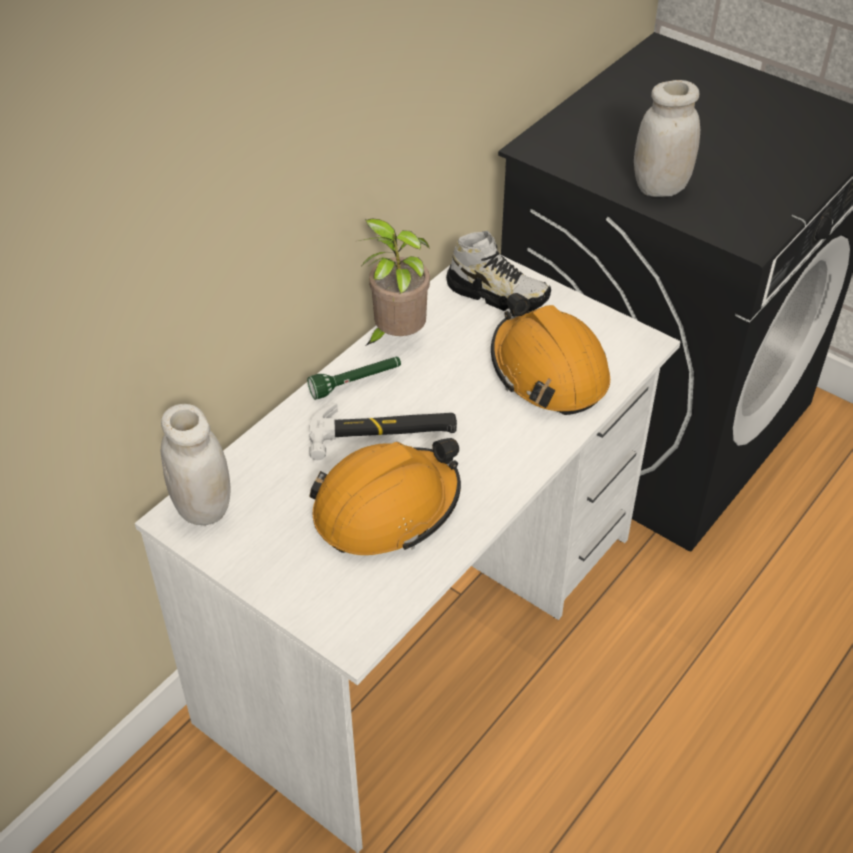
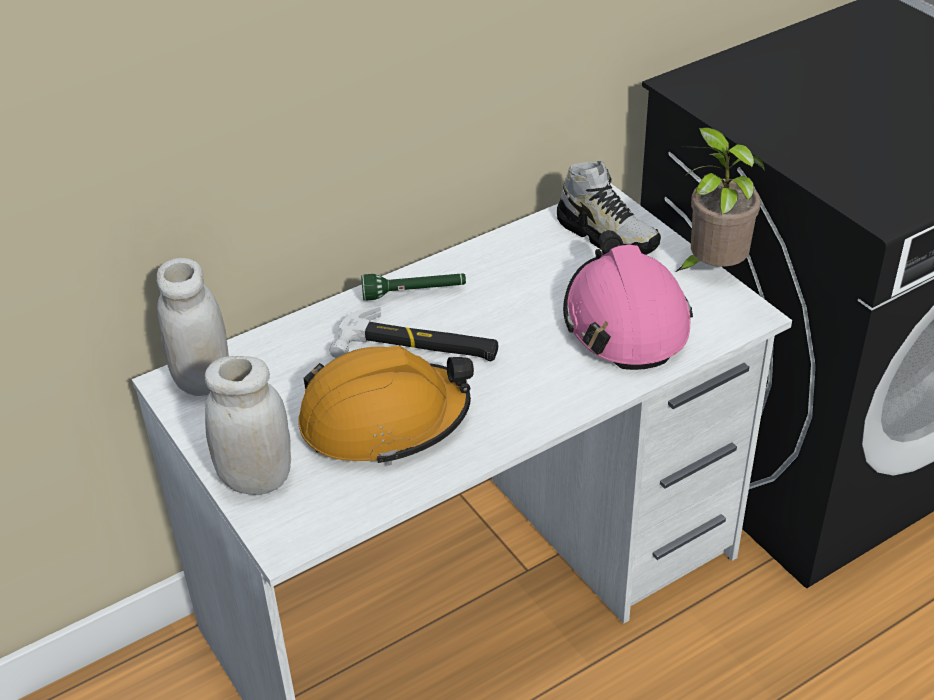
camera: 20 degrees right, 5 degrees down
(396, 337) = (478, 257): potted plant -> potted plant (712, 269)
(548, 370) = (625, 321): orange hard hat -> pink hard hat
(660, 187) = (806, 143): white jar -> white jar (256, 479)

